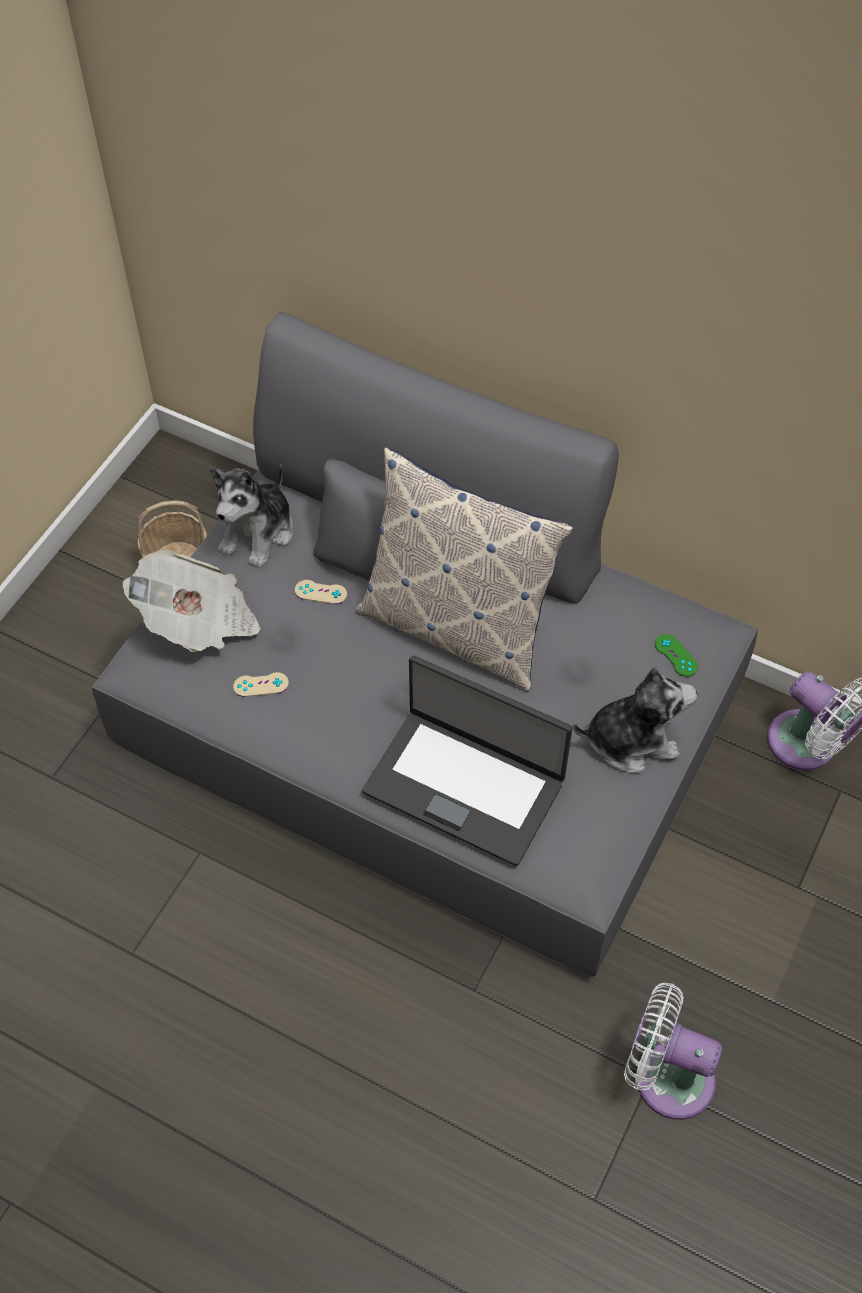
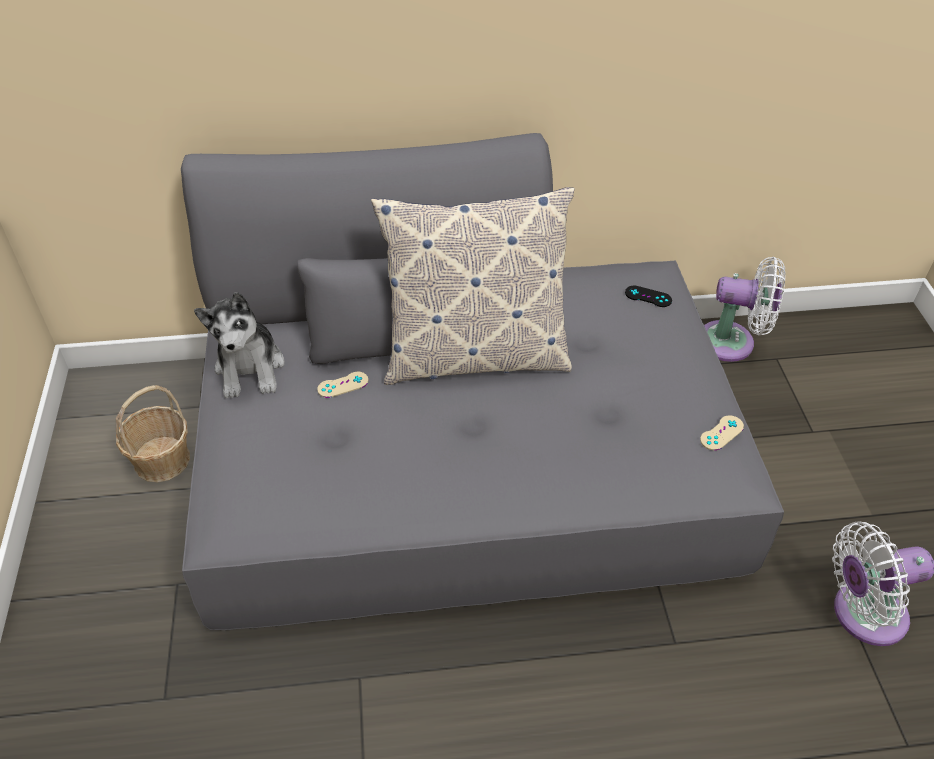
camera: 35 degrees left, 10 degrees down
(198, 621) = (251, 459): newspaper -> none
(261, 685) = (351, 479): beige game controller -> beige game controller (721, 433)
(465, 784) = (587, 461): laptop -> none
(631, 740) = (673, 365): plush toy -> none
(676, 655) = (648, 296): green game controller -> black game controller

